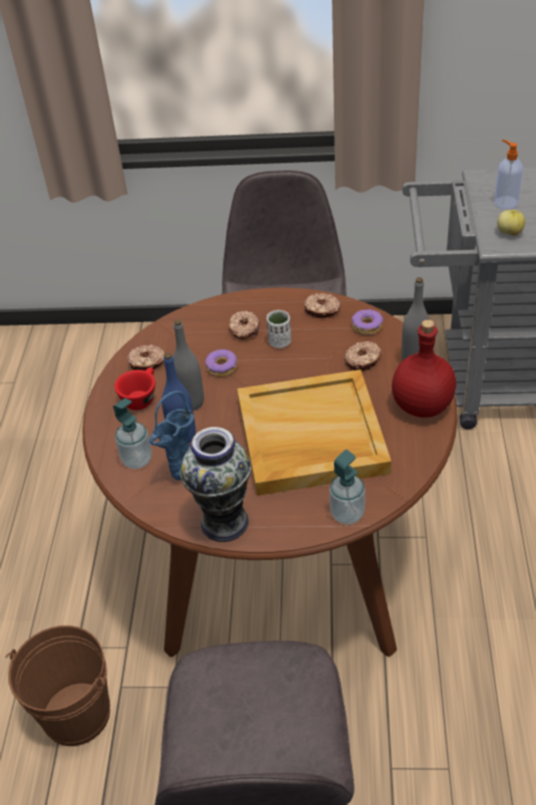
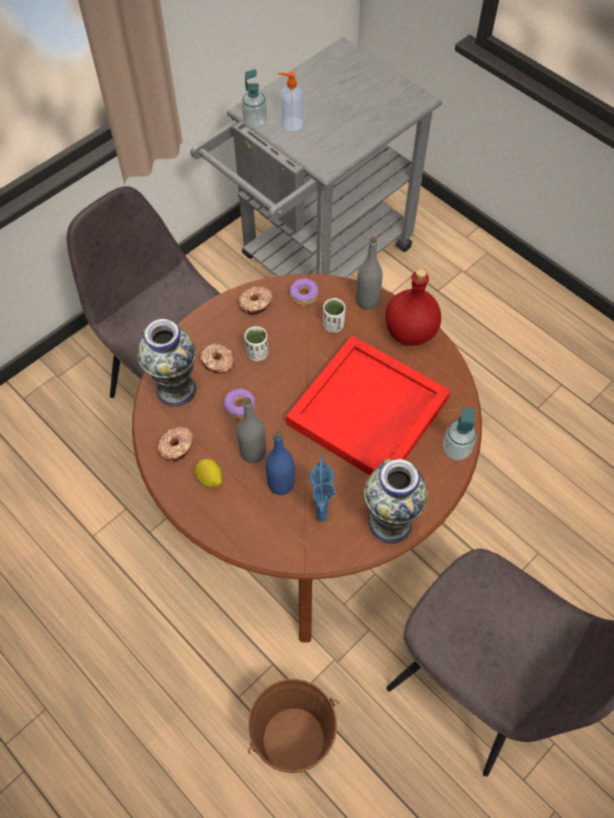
camera: 50 degrees left, 15 degrees up
(137, 460) = (272, 530): soap dispenser -> soap dispenser (255, 123)
(141, 397) = (209, 479): red cup -> lemon
(194, 328) = (176, 389): none -> vase
(310, 437) = (368, 413): beige tray -> red tray
(363, 361) = (333, 325): donut -> white cup
(509, 233) = (323, 150): apple -> none

